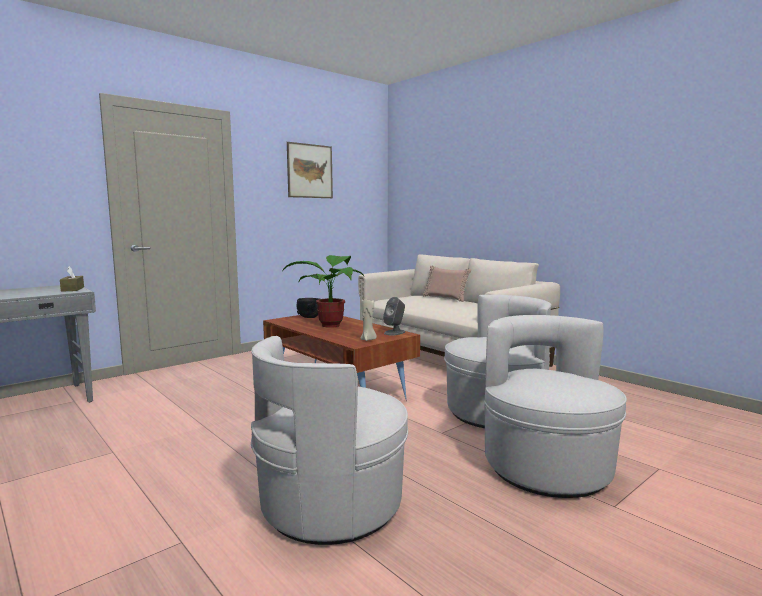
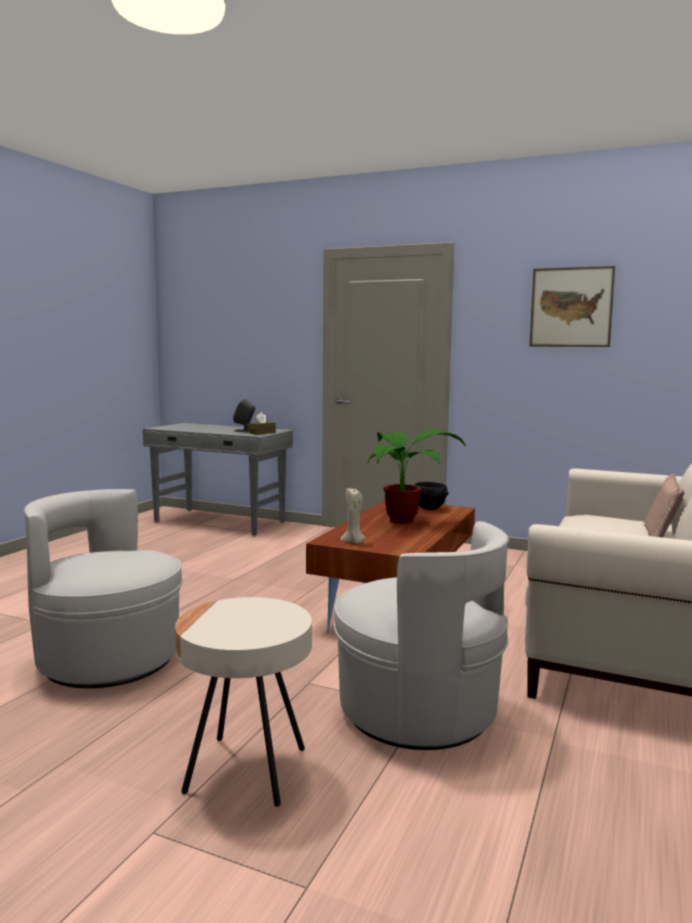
camera: 65 degrees right, 0 degrees up
(394, 332) = (407, 547): grey speaker -> grey speaker (244, 431)
(548, 468) = (246, 770): white armchair -> beige side table

